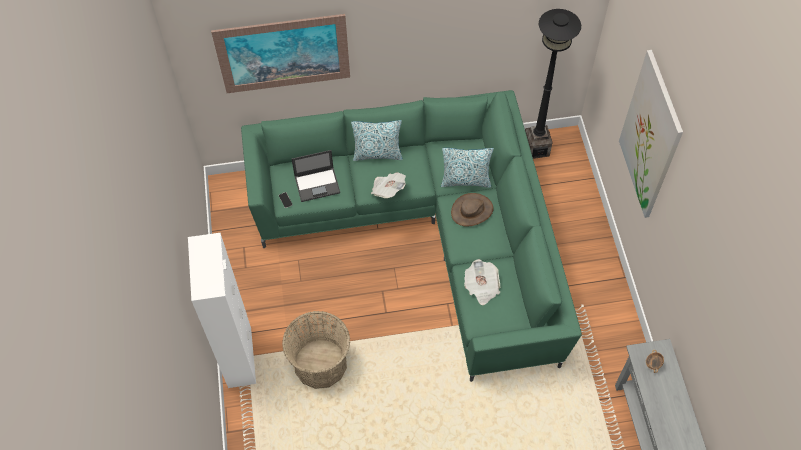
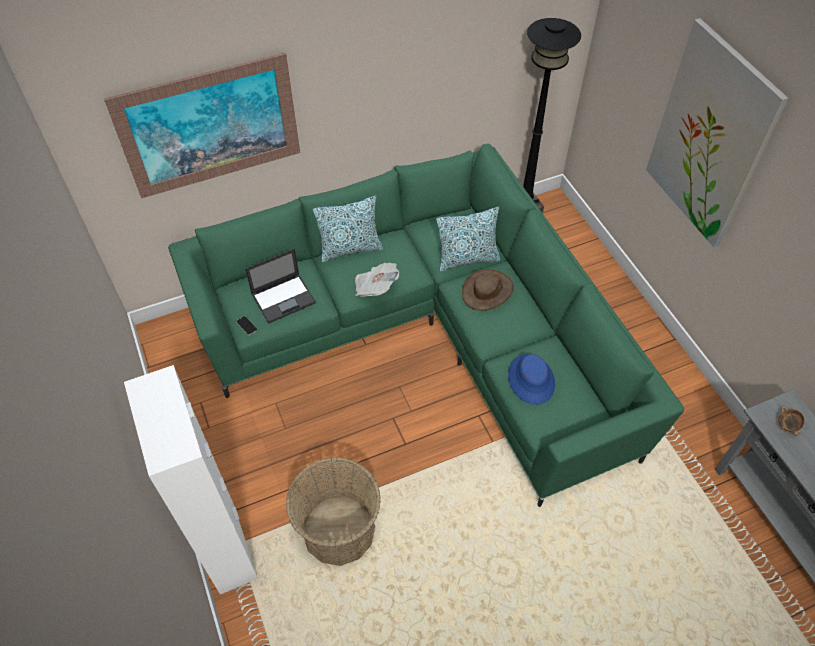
camera: 15 degrees left, 5 degrees down
(481, 287) = (531, 379): newspaper -> blue hat

